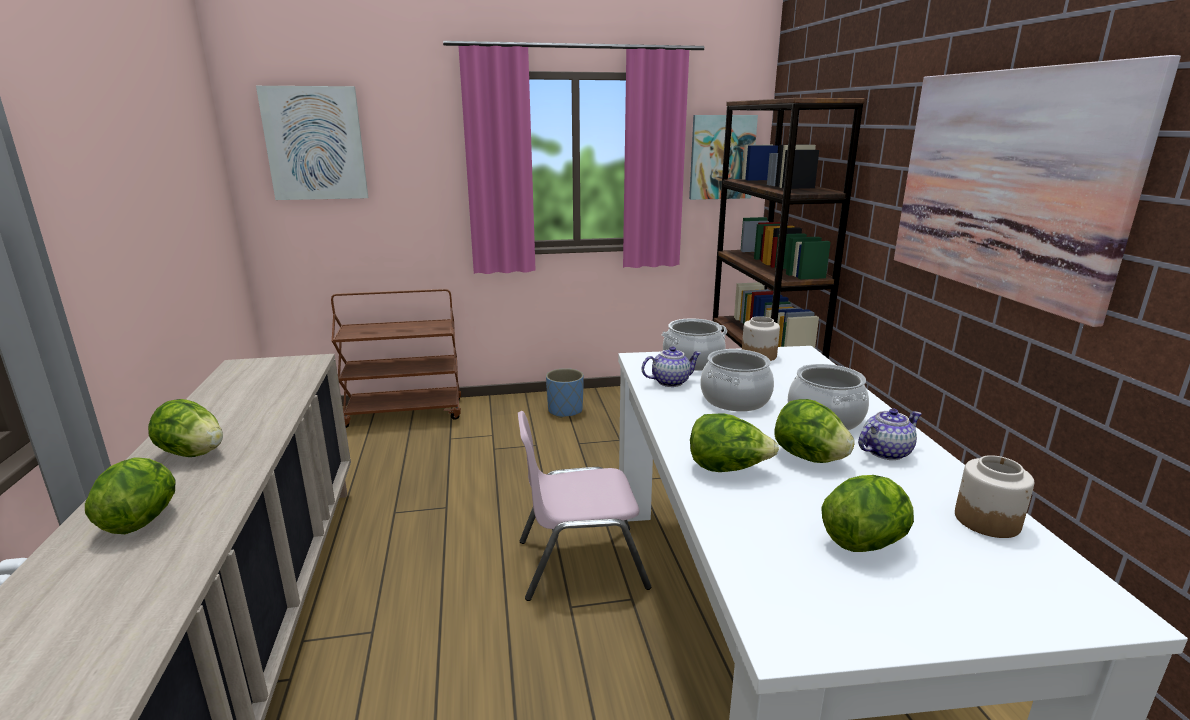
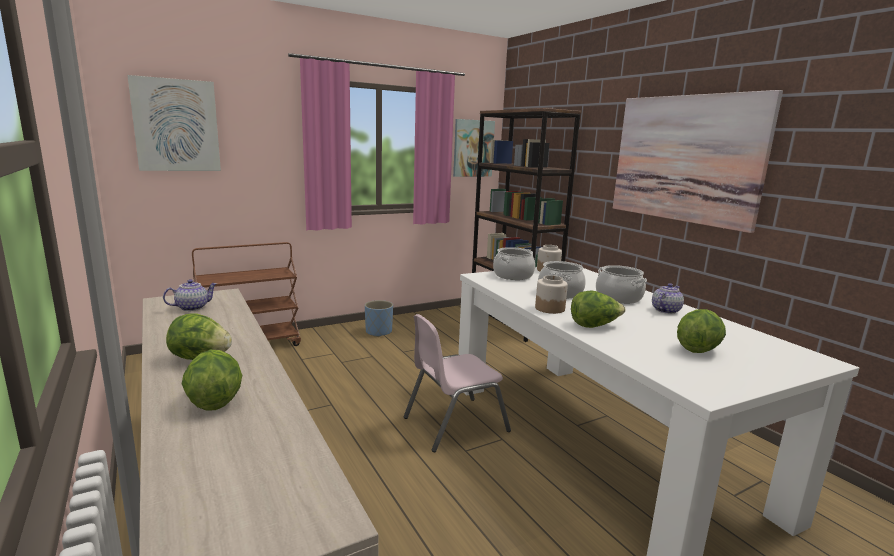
camera: 20 degrees left, 5 degrees down
(670, 382) = (511, 286): teapot -> teapot (192, 307)
(808, 457) = (630, 316): lettuce -> none
(987, 520) = (741, 334): jar -> jar (549, 308)

